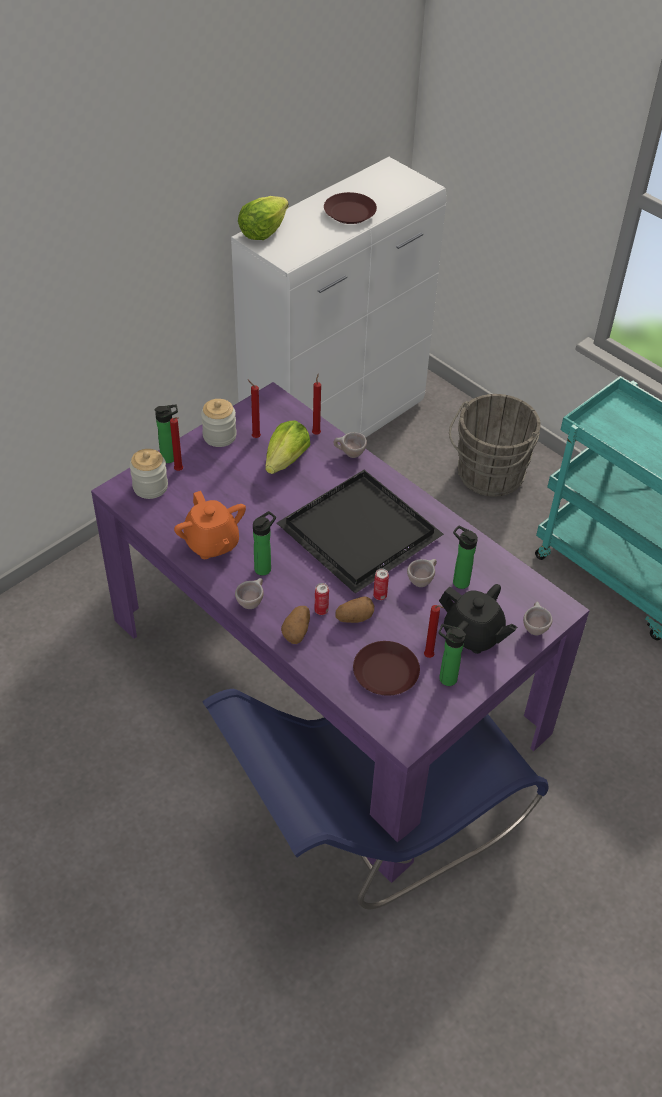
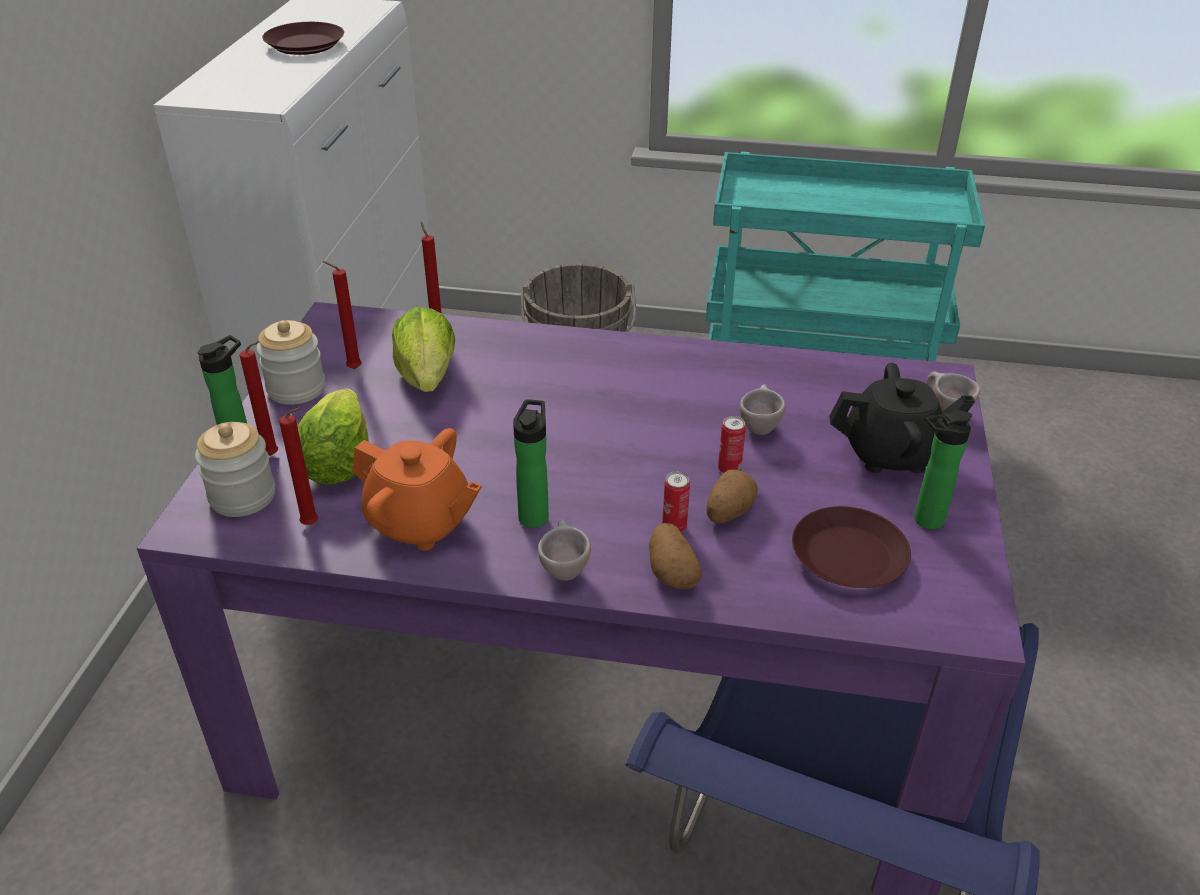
camera: 35 degrees left, 10 degrees down
(262, 232) = (198, 88): lettuce -> lettuce (337, 463)
(349, 454) = (506, 335): beige cup -> none
(359, 535) = (620, 414): black tray -> none
(430, 657) = (876, 507): red candle -> red candle (313, 525)
(458, 581) = (801, 406): bottle -> none

